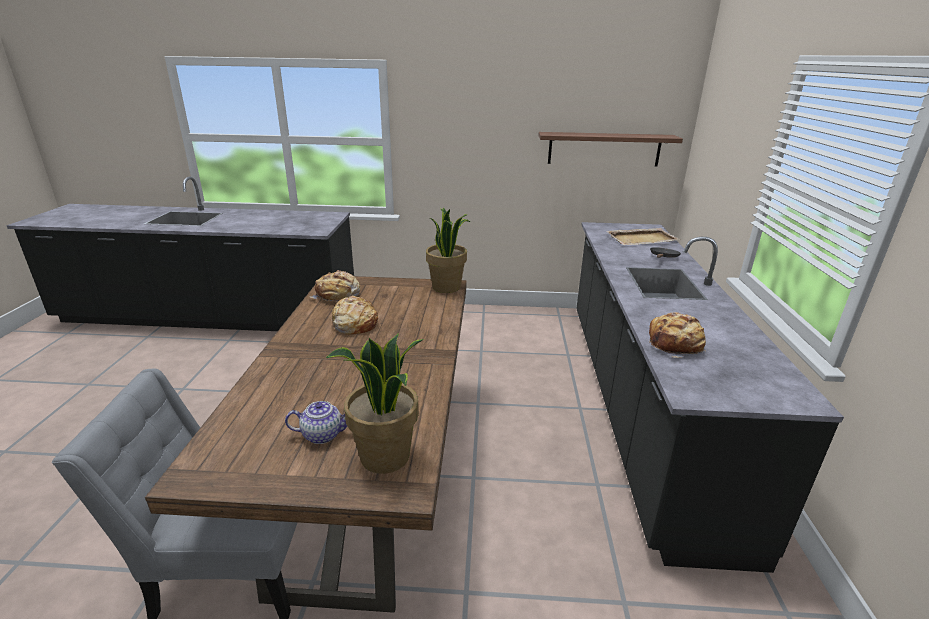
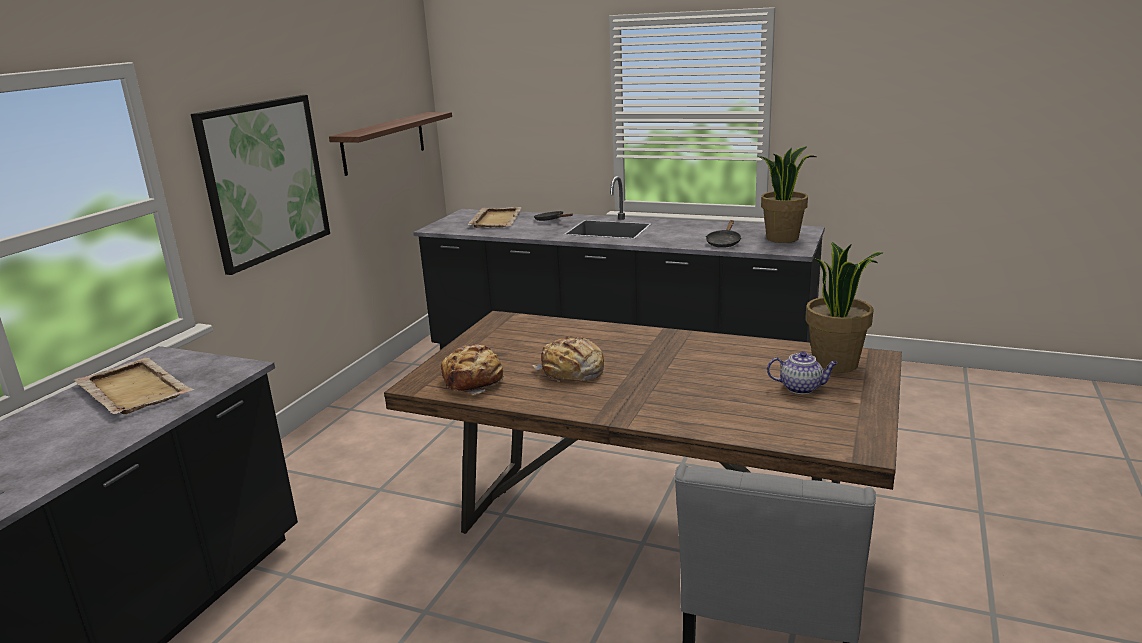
camera: 70 degrees left, 5 degrees down
(295, 220) = (133, 389): none -> beige tray
(323, 434) = (801, 388): teapot -> teapot turned 90 degrees clockwise
(447, 287) = (505, 320): potted plant -> potted plant (782, 238)
(468, 148) = (265, 180): none -> picture
(675, 344) = (724, 242): bread -> black frying pan

